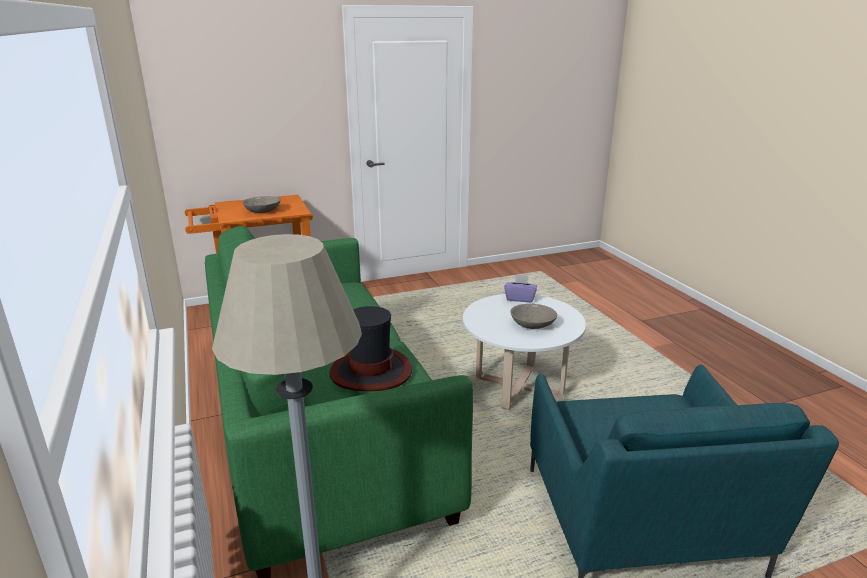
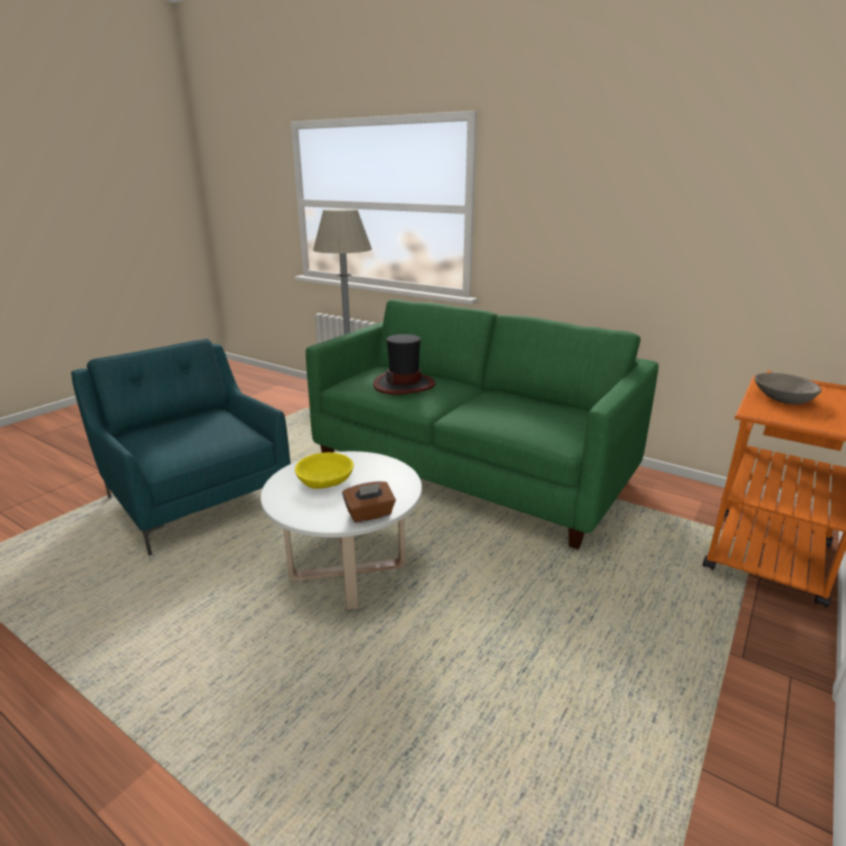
camera: 145 degrees right, 0 degrees up
(520, 298) = (369, 514): purple tissue box -> brown tissue box
(532, 324) = (325, 481): grey bowl -> yellow bowl

